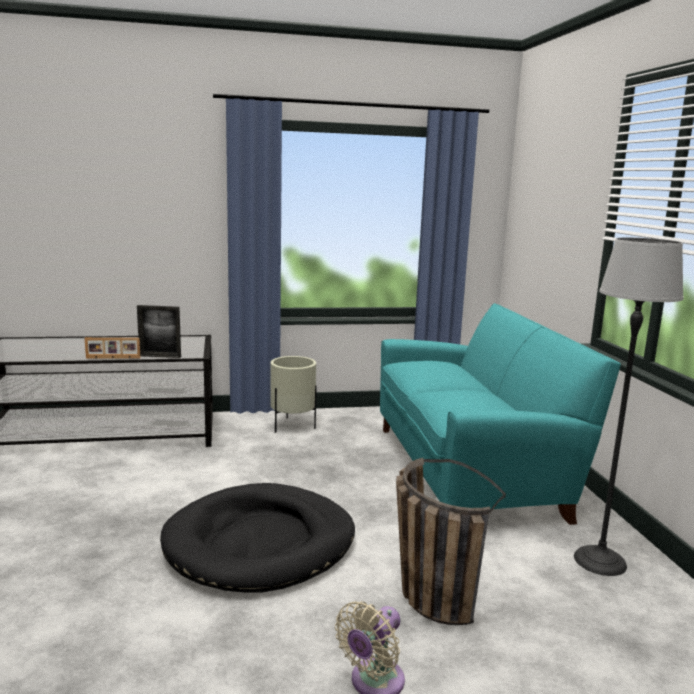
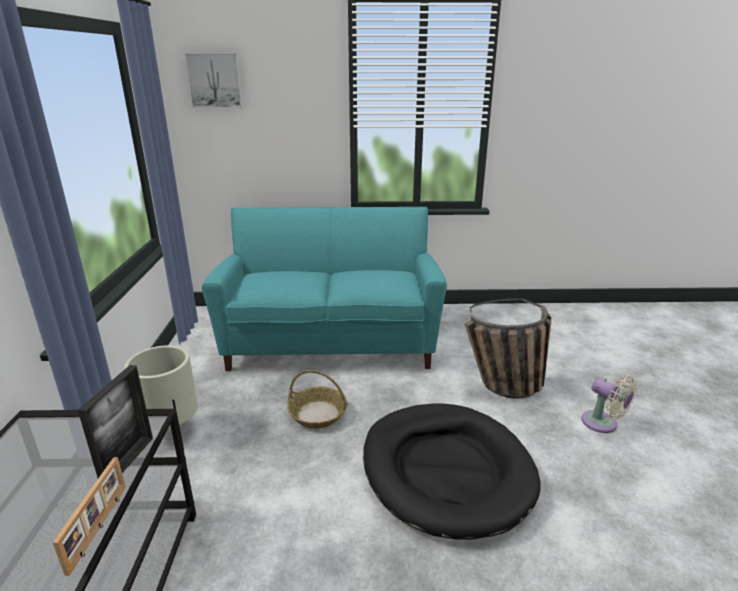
camera: 80 degrees left, 10 degrees up
(332, 475) = (317, 414): none -> basket
(534, 178) = (215, 80): none -> picture
(600, 561) = (461, 323): floor lamp -> none

